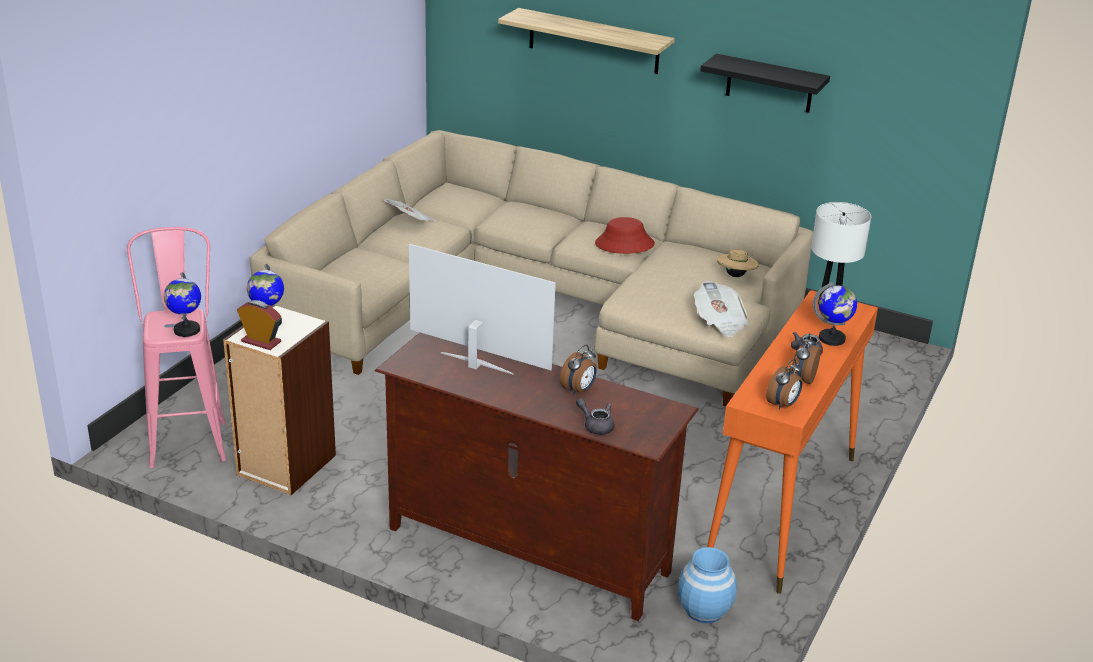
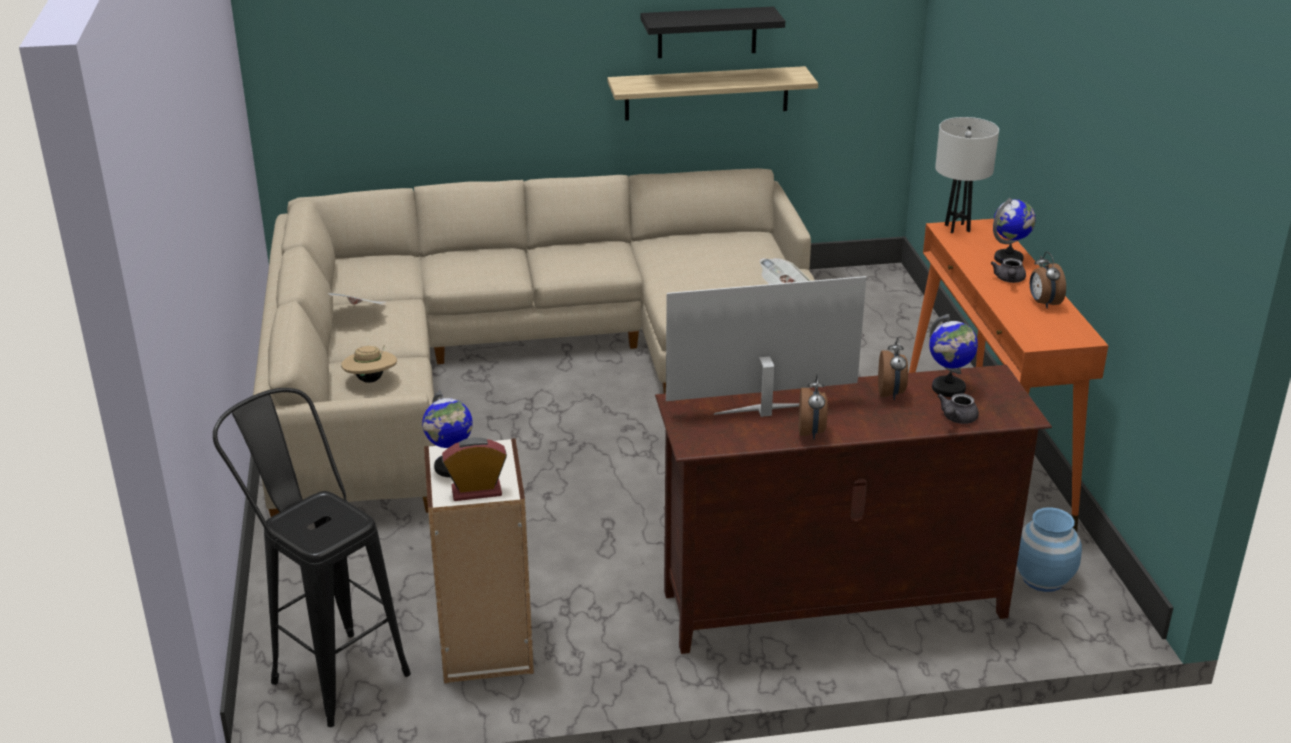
camera: 35 degrees left, 0 degrees up
(186, 330) = (346, 521): globe -> globe (948, 388)
(188, 436) = (328, 669): pink stool -> black stool
(593, 41) = (485, 35): shelf -> shelf (706, 93)
(596, 425) = (956, 419): grey teapot -> grey teapot turned 60 degrees counterclockwise
(624, 244) = (607, 257): red hat -> none
(736, 276) = (749, 249): beige hat -> beige hat (371, 380)
(783, 404) = (1064, 331): alarm clock -> alarm clock (811, 432)

